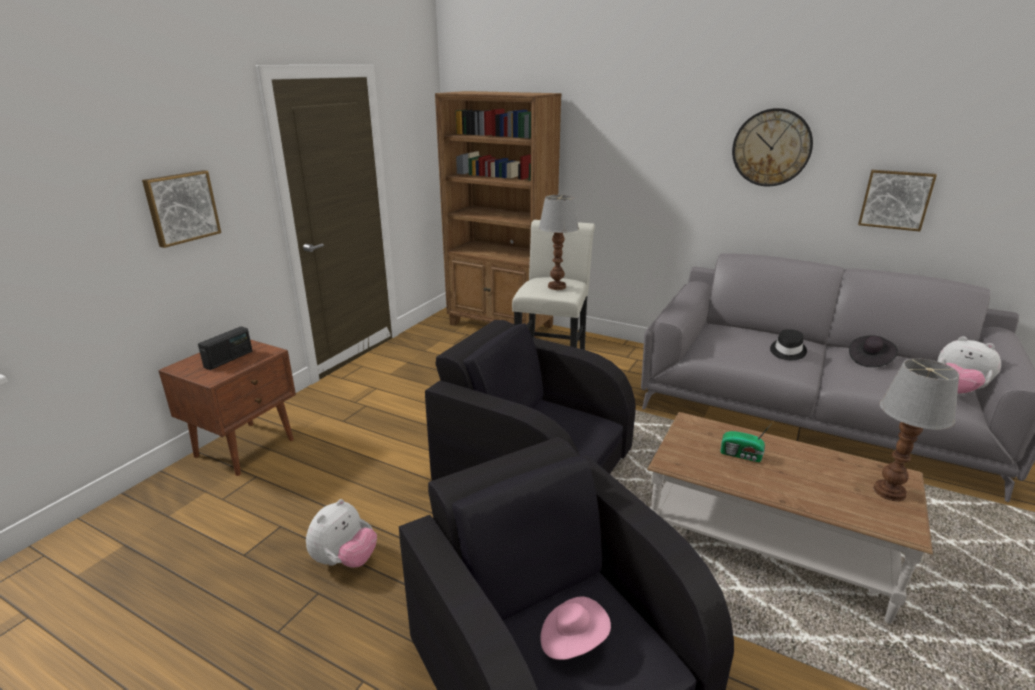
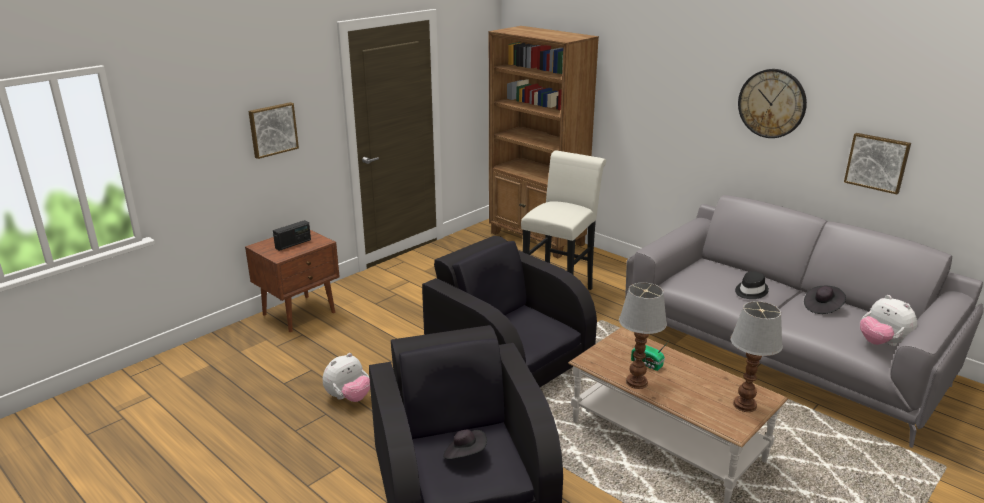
camera: 15 degrees right, 0 degrees up
(557, 287) = (562, 212): table lamp -> table lamp (637, 383)
(572, 640) = (465, 454): pink hat -> black hat

